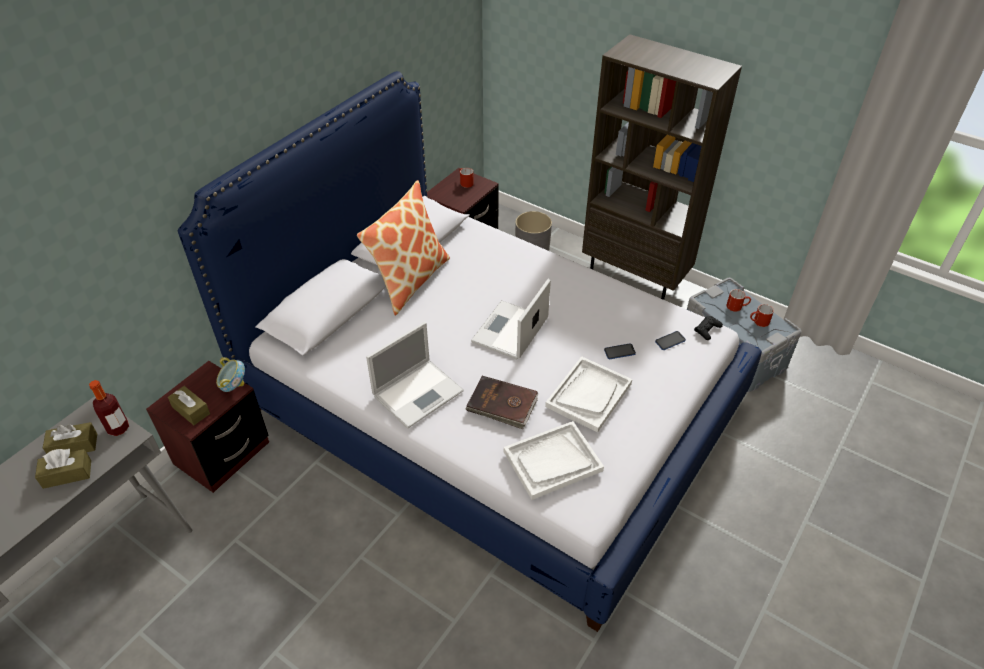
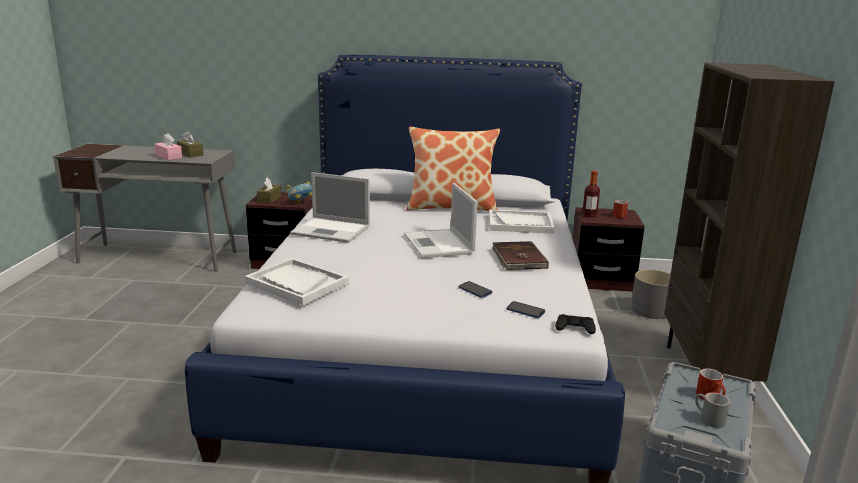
camera: 60 degrees right, 25 degrees down
(67, 474) = (168, 156): brown tissue box -> pink tissue box
(118, 428) = (210, 157): bottle -> bottle (589, 215)
(502, 404) = (346, 255): brown book -> brown book (518, 259)
(509, 331) = (439, 244): laptop -> laptop turned 105 degrees counterclockwise
(588, 395) = (396, 284): white tray -> white tray (520, 224)
(758, 322) = (708, 419): red mug -> grey mug

